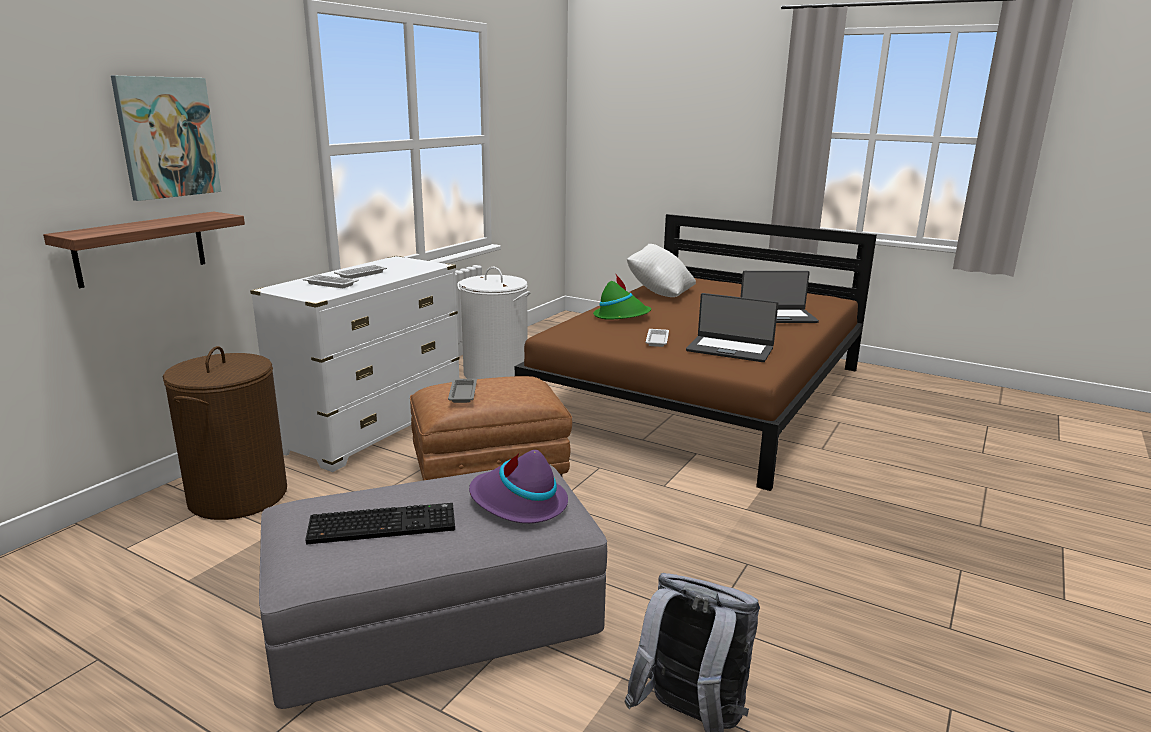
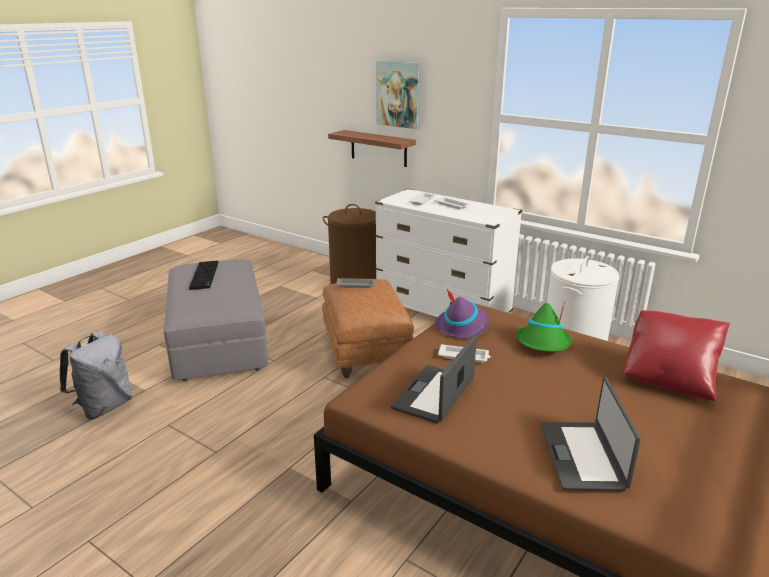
camera: 95 degrees right, 5 degrees up
(518, 503) = (204, 303): purple hat -> purple hat (462, 326)
(659, 293) = (669, 377): white pillow -> red pillow

